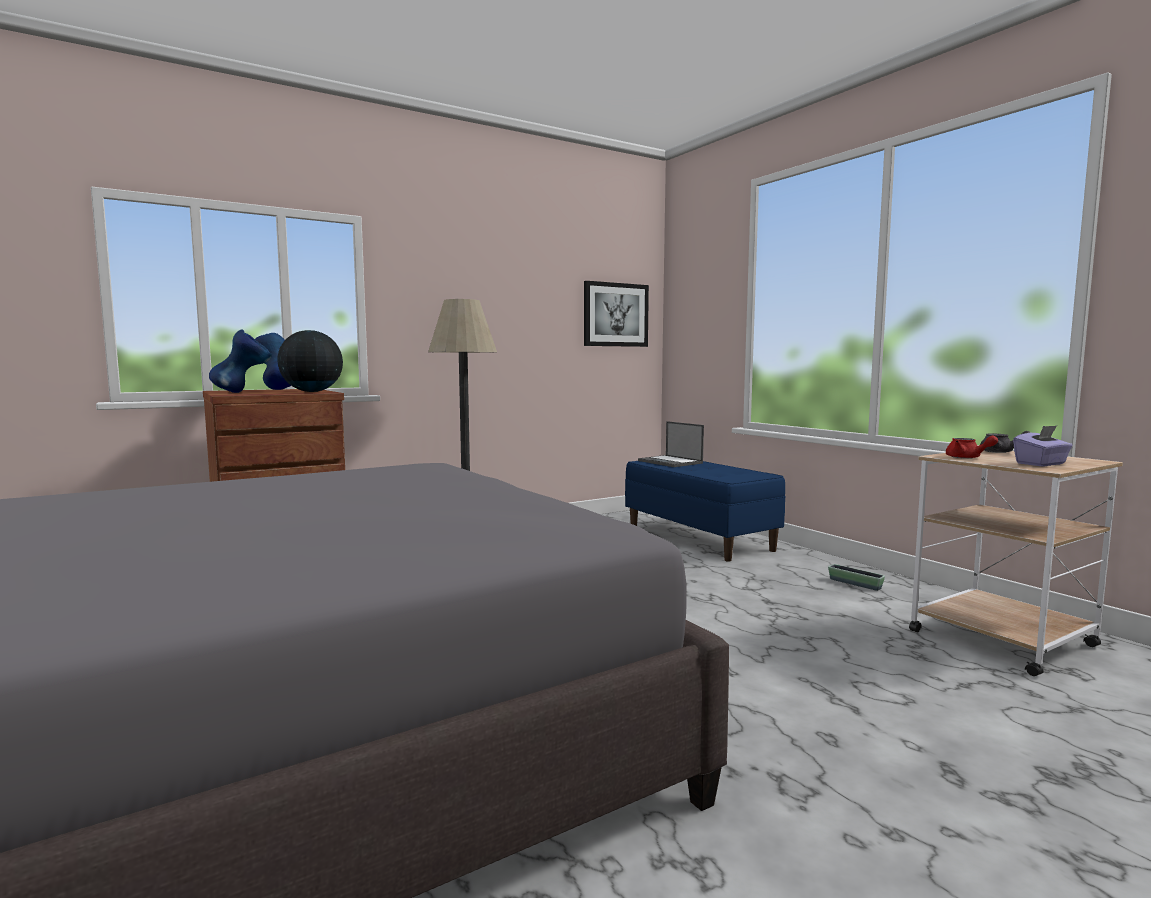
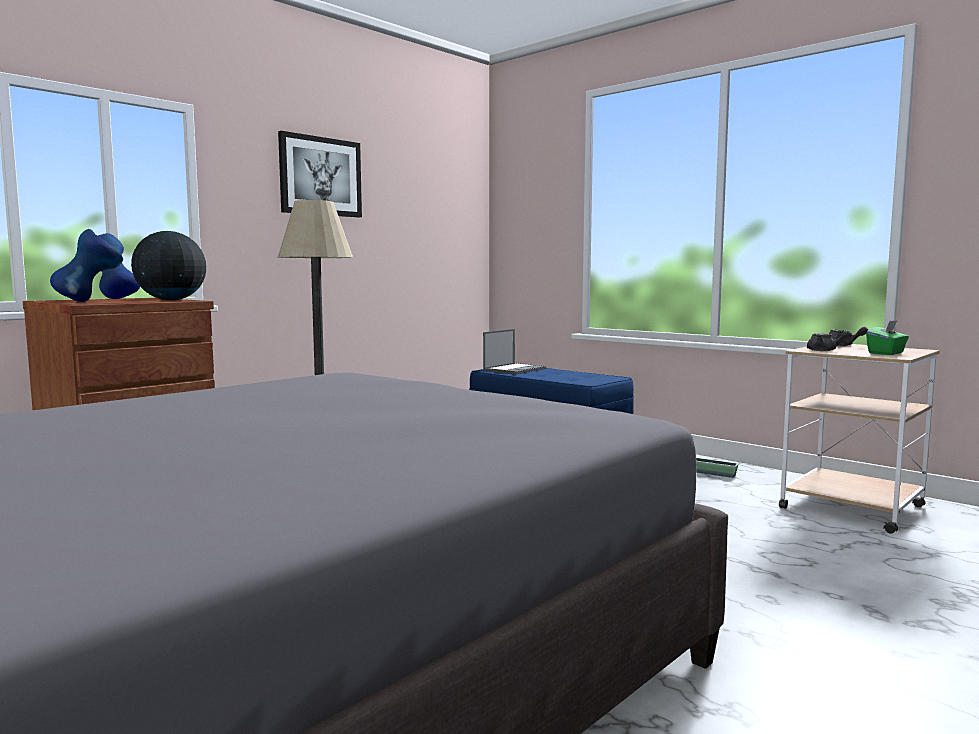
camera: 15 degrees left, 0 degrees up
(615, 315) = (446, 220): picture -> picture (320, 176)
(671, 462) = (515, 369): laptop -> laptop turned 90 degrees counterclockwise
(967, 458) = (825, 350): red teapot -> grey teapot
(1041, 464) = (886, 353): purple tissue box -> green tissue box

